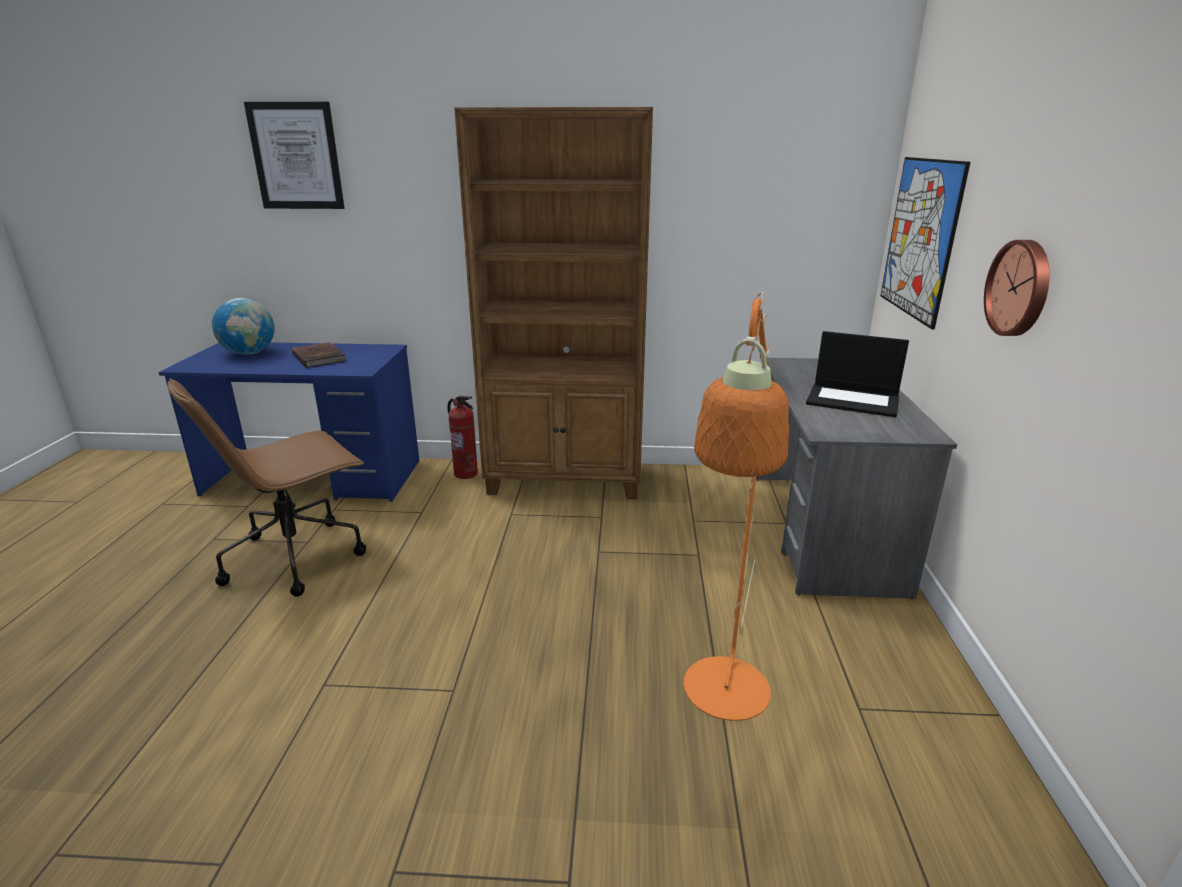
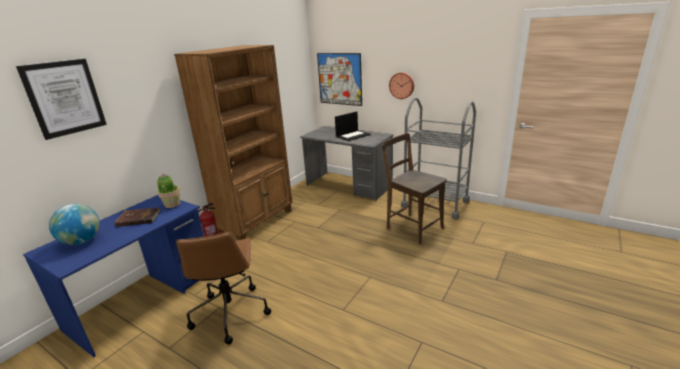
camera: 60 degrees left, 0 degrees up
(370, 360) = (172, 204): none -> potted plant
(723, 704) = (412, 227): orange floor lamp -> brown chair
(916, 722) = (435, 204): none -> grey cart

